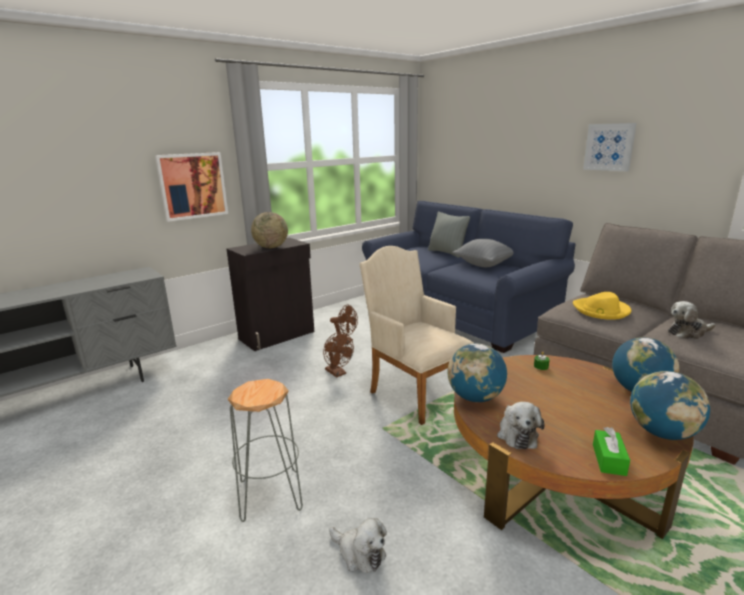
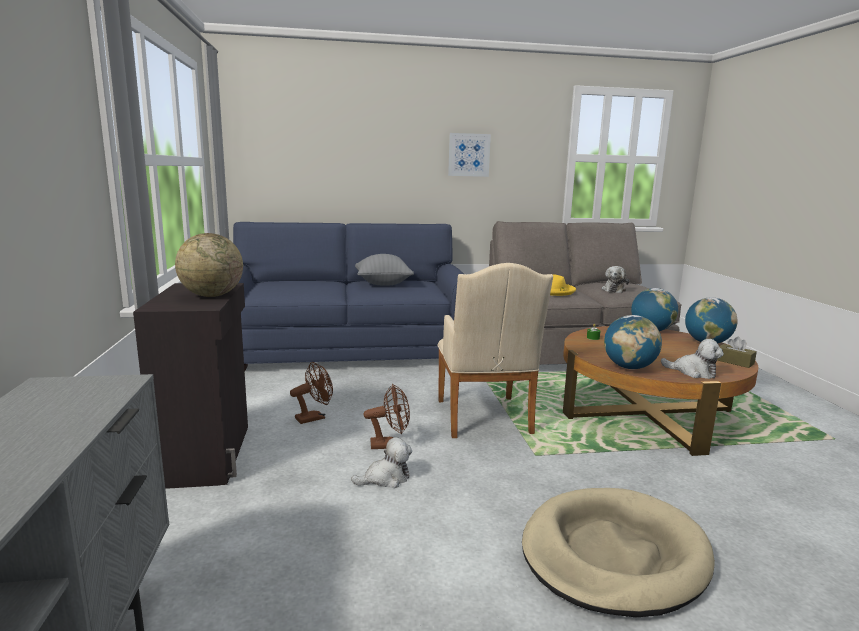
camera: 60 degrees left, 5 degrees down
(192, 186) = (56, 186): picture -> none
(270, 494) = (613, 555): grey stool -> beige dog bed
(359, 553) = (723, 524): plush toy -> plush toy (386, 478)
(415, 392) = (484, 420): beige armchair -> beige armchair turned 90 degrees counterclockwise
(447, 253) = (315, 282): grey pillow -> none
(609, 459) = (734, 362): green tissue box -> brown tissue box

